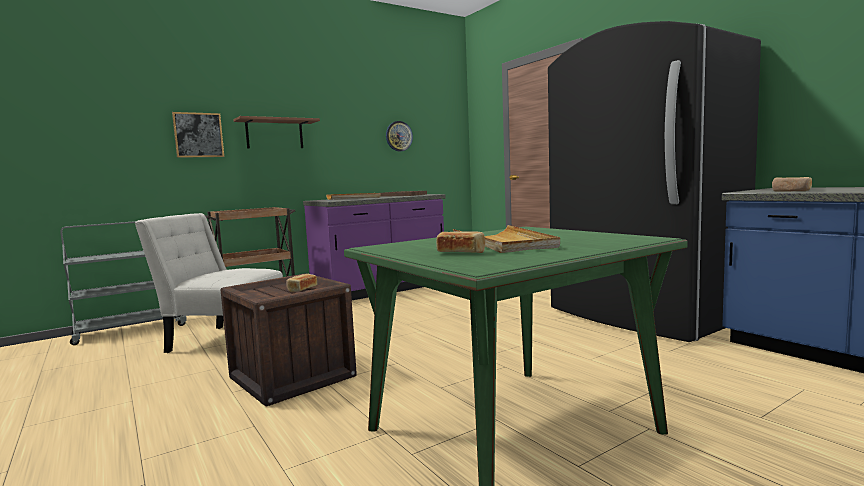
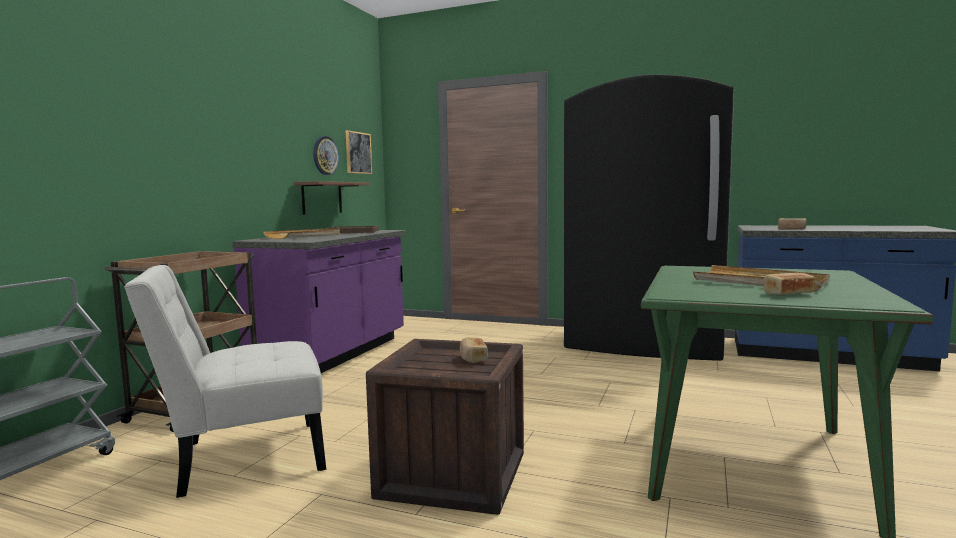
camera: 35 degrees left, 0 degrees up
(198, 135) = (91, 136): picture -> picture (358, 153)
(274, 134) = (194, 143): shelf -> shelf (322, 198)

